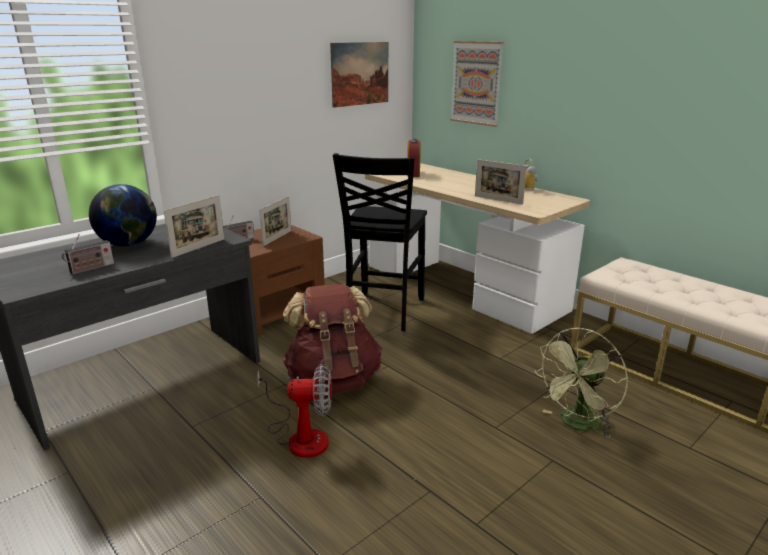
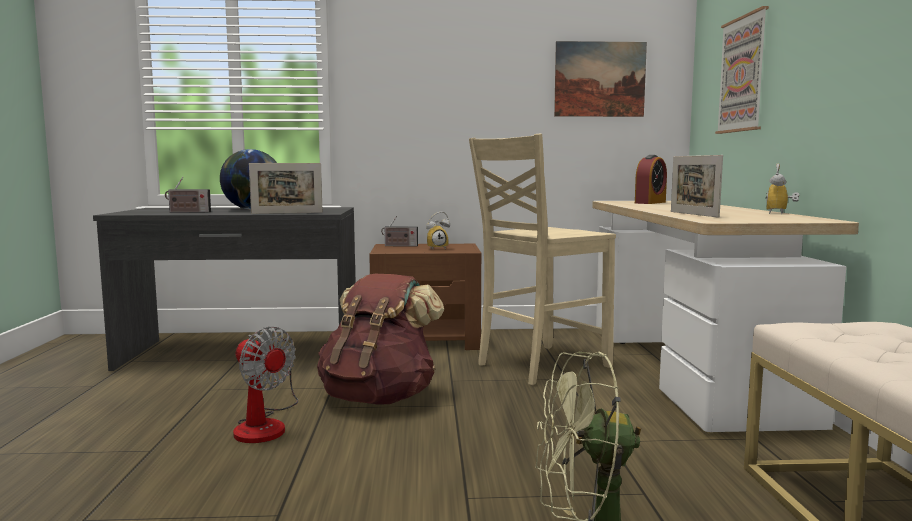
camera: 40 degrees right, 15 degrees down
(277, 238) = (437, 248): picture frame -> alarm clock
(383, 312) = (539, 365): black chair -> beige chair

